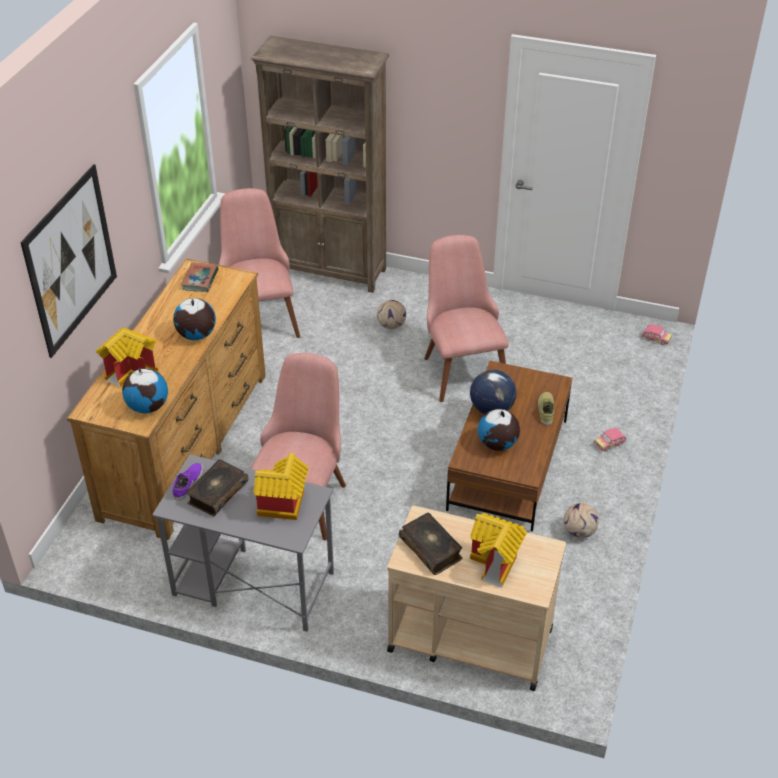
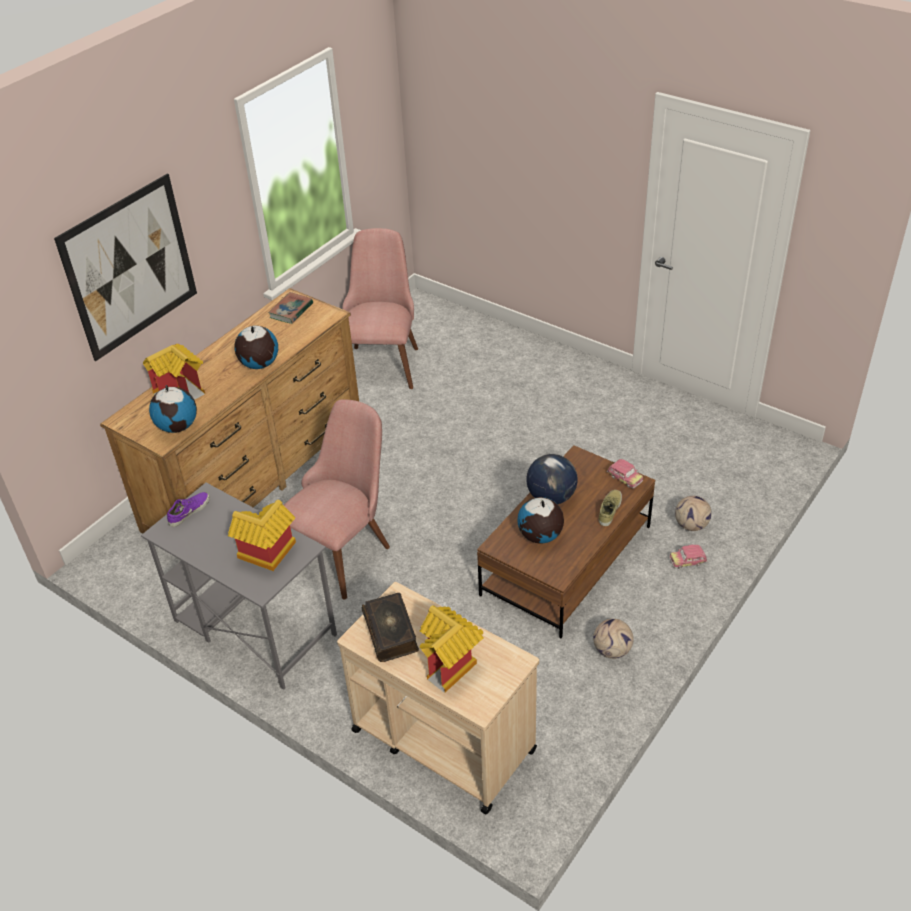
camera: 20 degrees right, 0 degrees up
(217, 493) = (211, 526): book -> none
(330, 271) = (472, 327): brown bookcase -> none
(392, 325) = (509, 392): football -> football (691, 525)
(461, 366) = (562, 447): pink chair -> none
(656, 339) = (790, 456): toy car -> toy car (624, 478)

